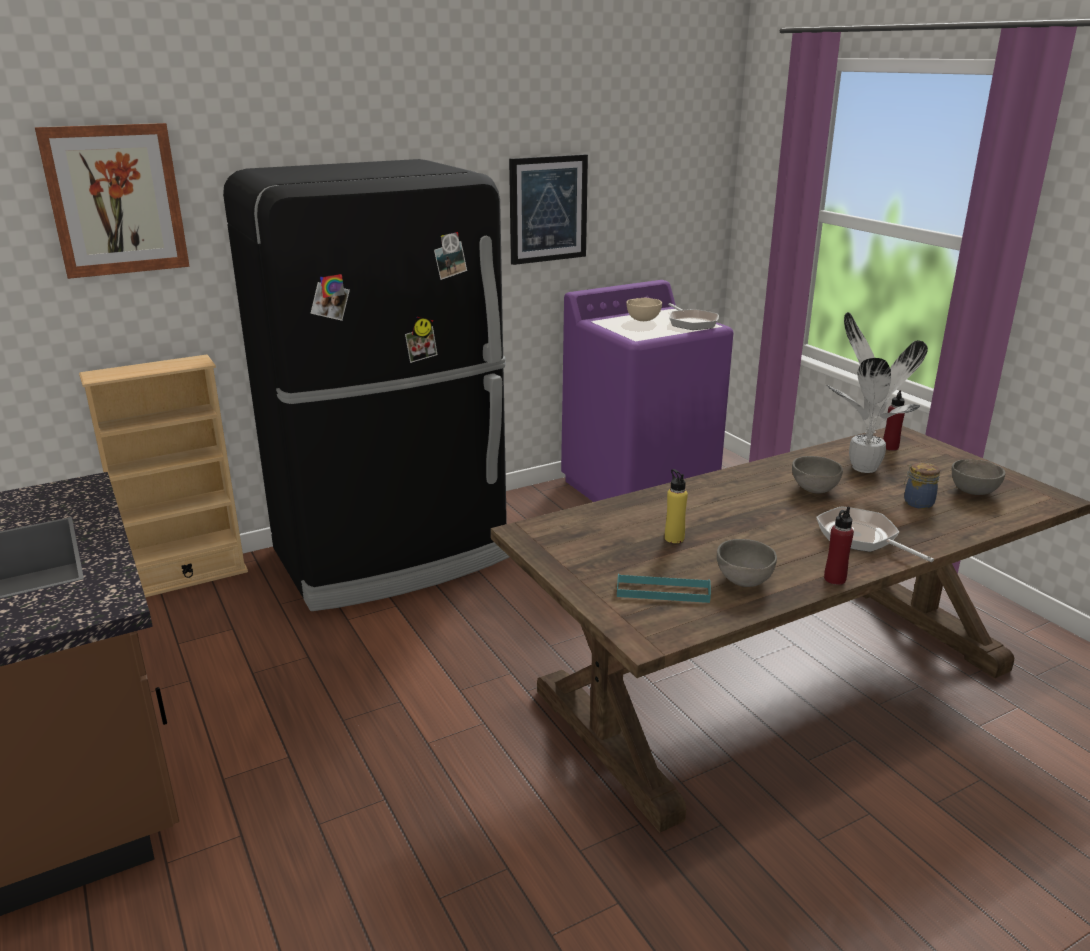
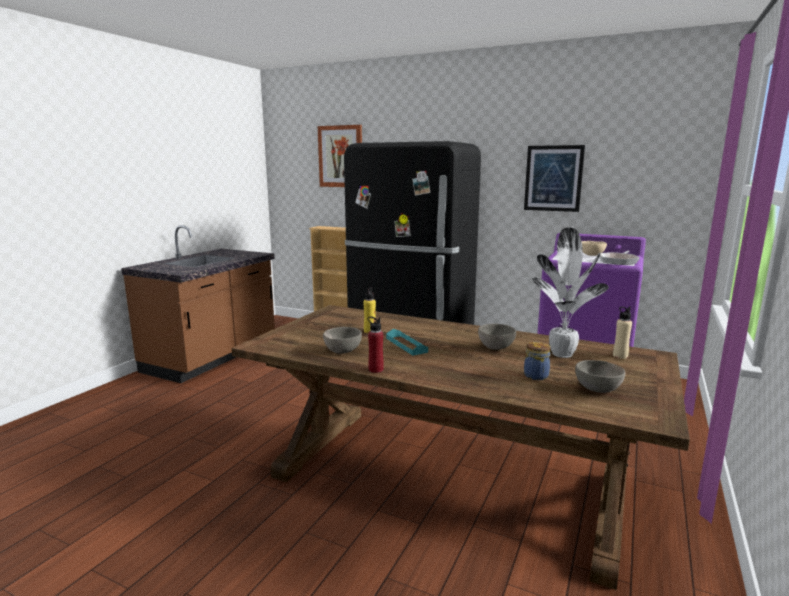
camera: 55 degrees right, 10 degrees down
(663, 592) = (307, 339): turquoise tray -> turquoise tray (406, 345)
(861, 538) = (445, 368): frying pan -> none
(890, 447) = (620, 356): red bottle -> beige bottle

